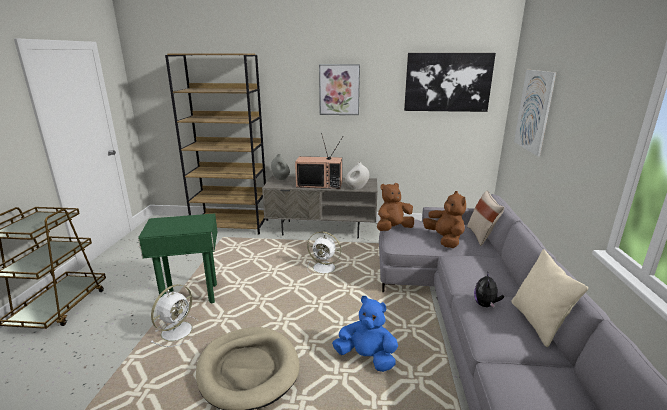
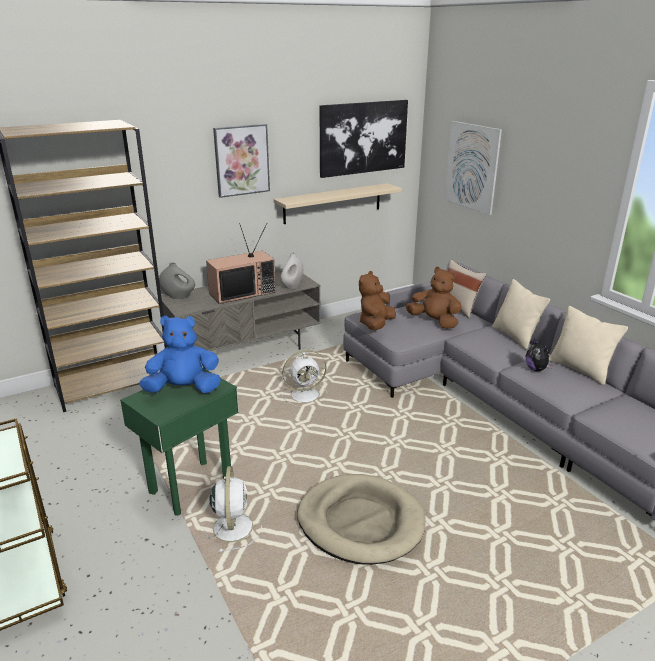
camera: 35 degrees left, 5 degrees up
(366, 357) = (446, 461): blue plush toy -> blue plush toy (184, 389)
(414, 133) = (333, 203): none -> beige shelf
(505, 272) = (515, 337): none -> beige pillow

